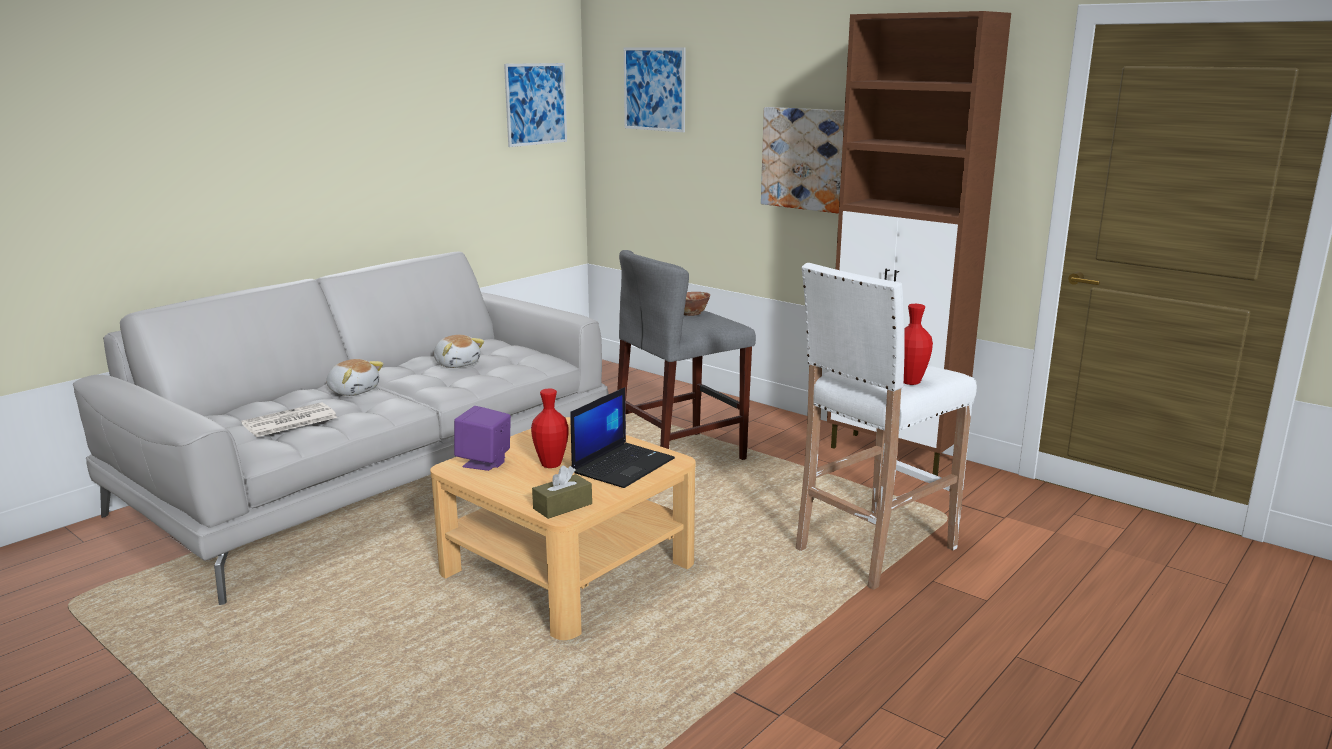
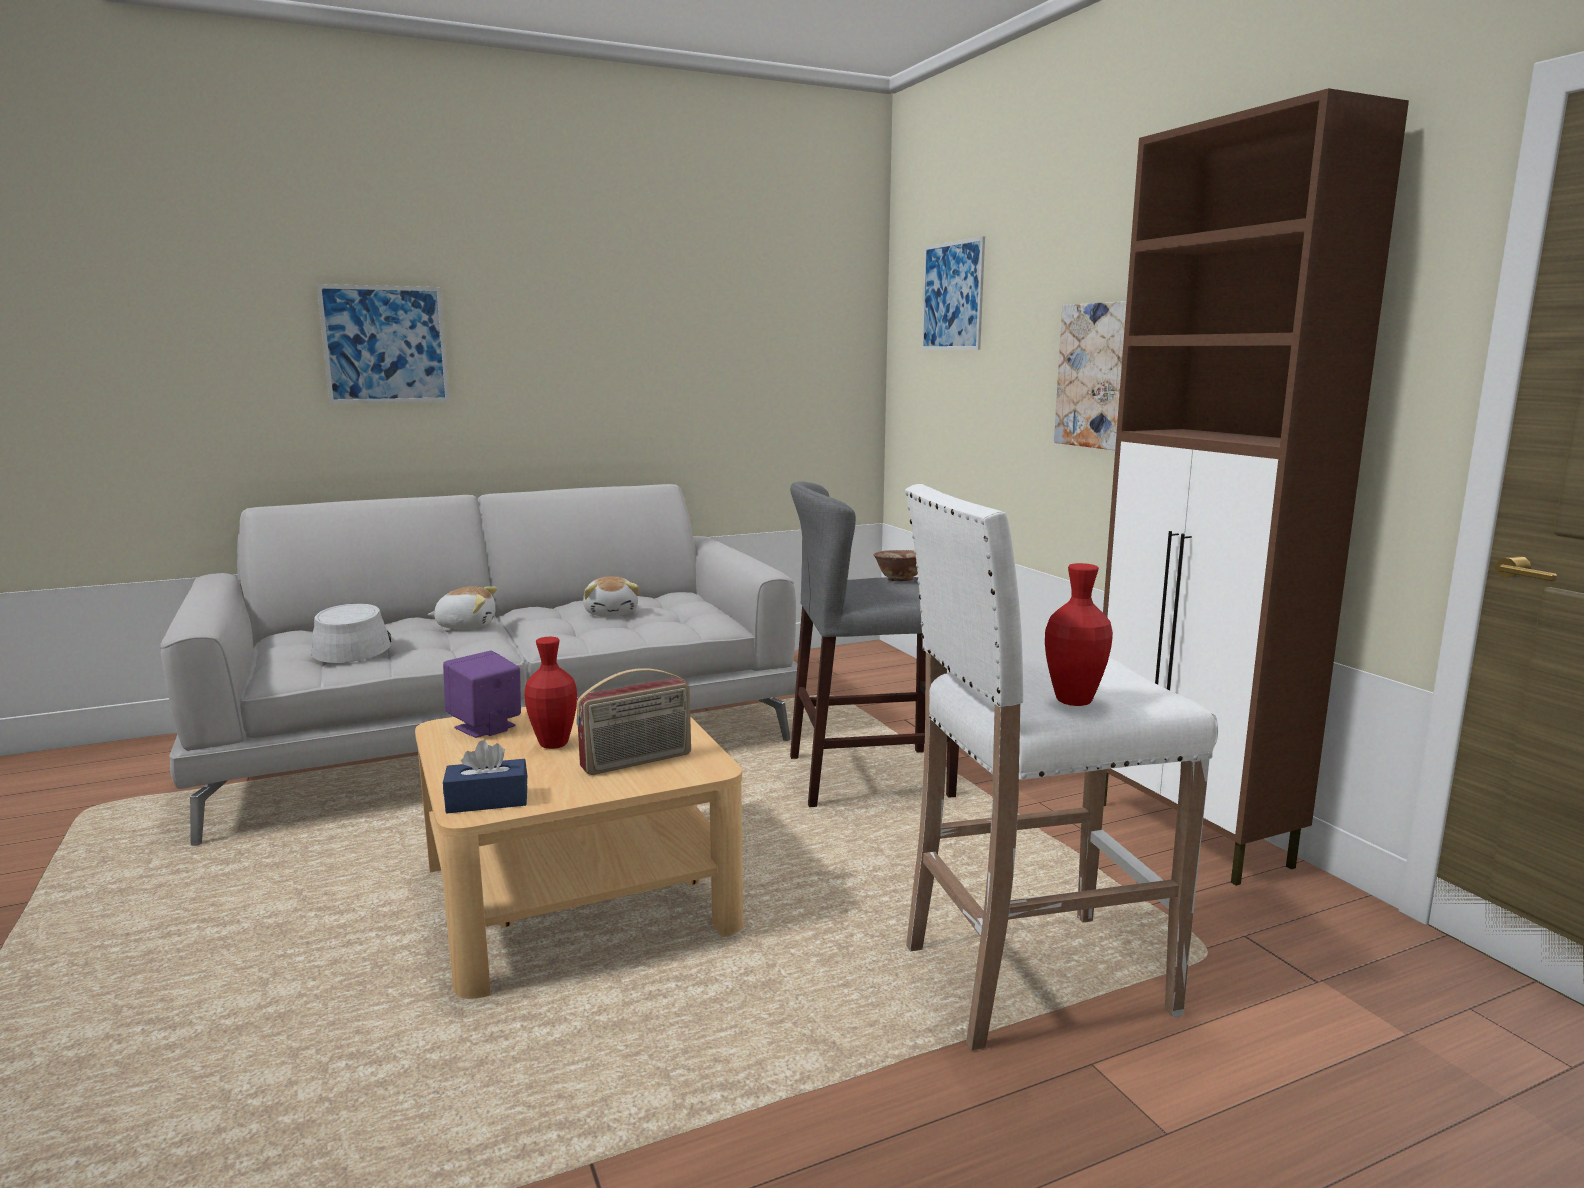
camera: 25 degrees right, 5 degrees down
(289, 421) = (352, 646): newspaper -> grey hat
(354, 391) = (466, 626): plush toy -> plush toy turned 60 degrees counterclockwise
(536, 104) = (815, 319): picture -> picture (385, 344)
(562, 506) = (487, 801): brown tissue box -> blue tissue box
(623, 465) = (637, 762): laptop -> radio

